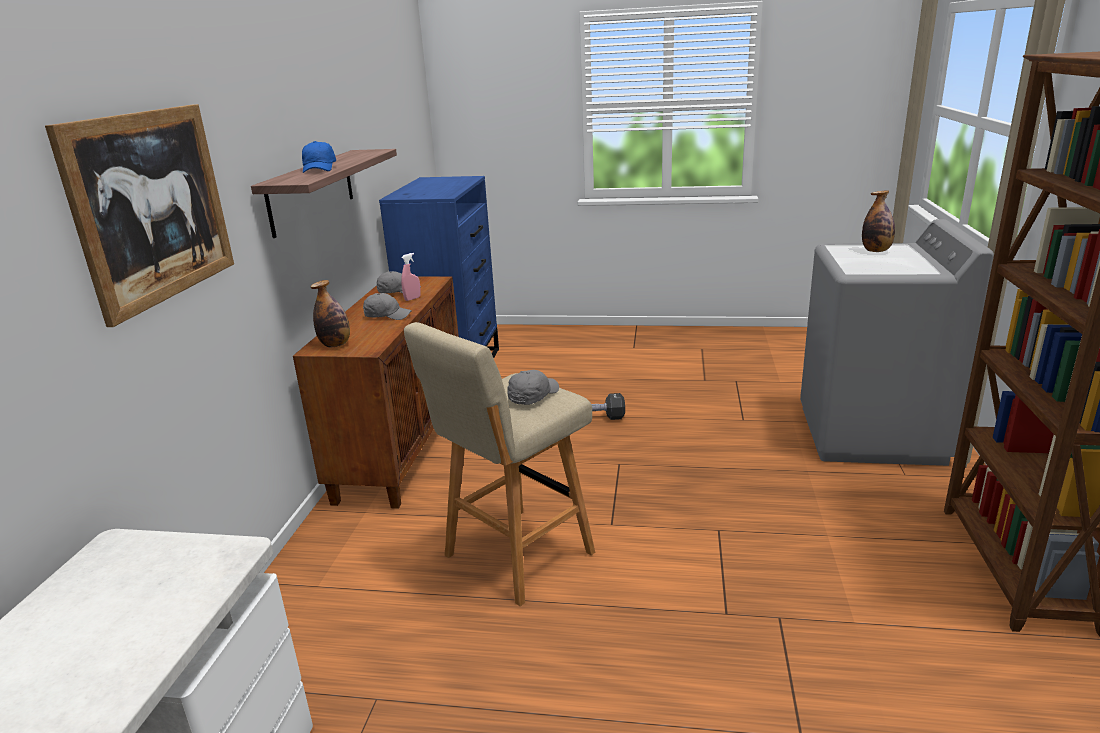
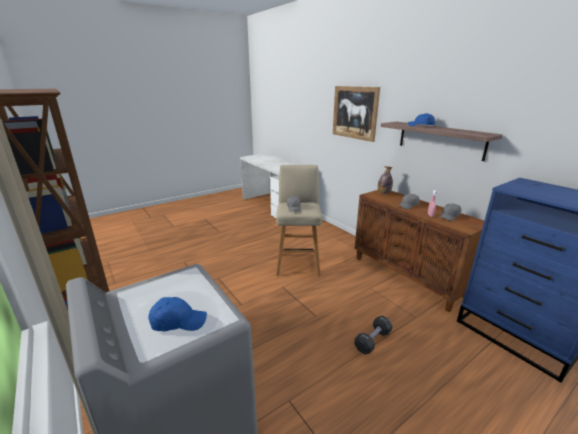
camera: 135 degrees right, 0 degrees up
(876, 251) = (178, 322): bottle -> blue cap

